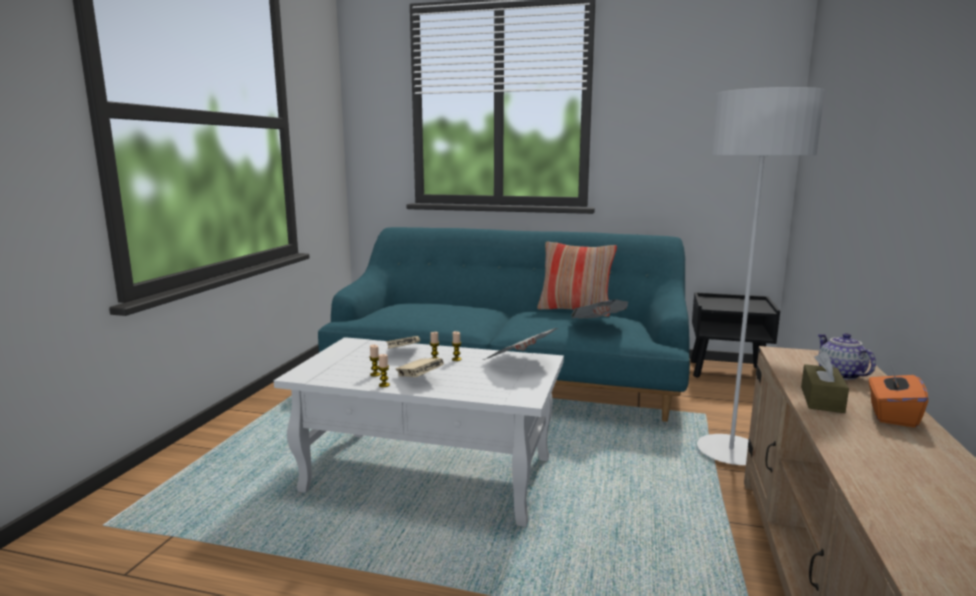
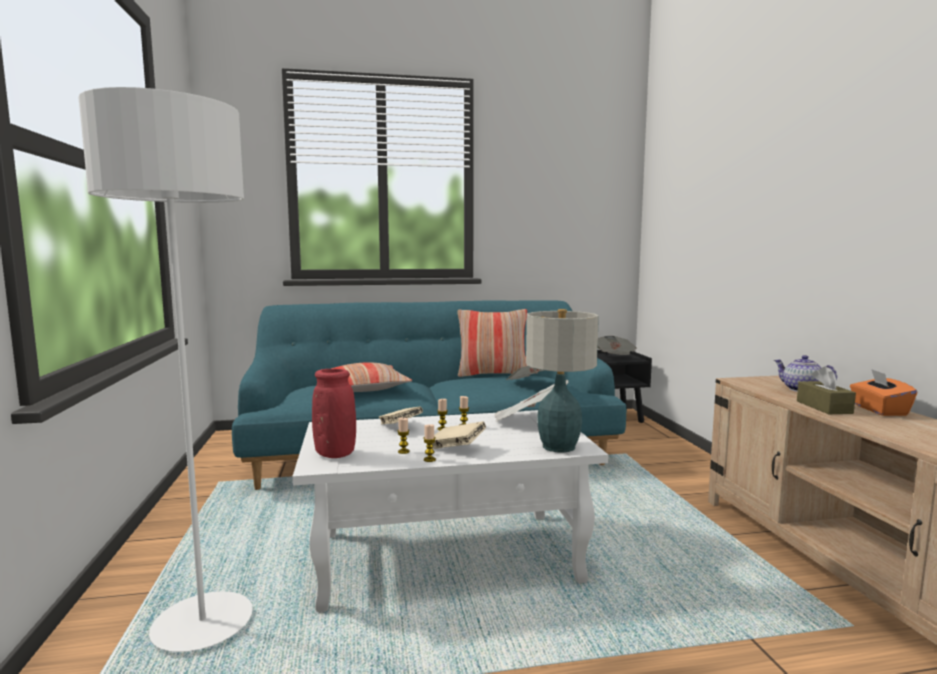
camera: 25 degrees left, 5 degrees down
(324, 368) = (335, 454): none -> red vase
(437, 311) = (363, 388): none -> pillow
(507, 393) = (559, 447): none -> table lamp
(730, 452) = (674, 480): white floor lamp -> white floor lamp (203, 625)
(738, 305) = (614, 358): none -> newspaper

